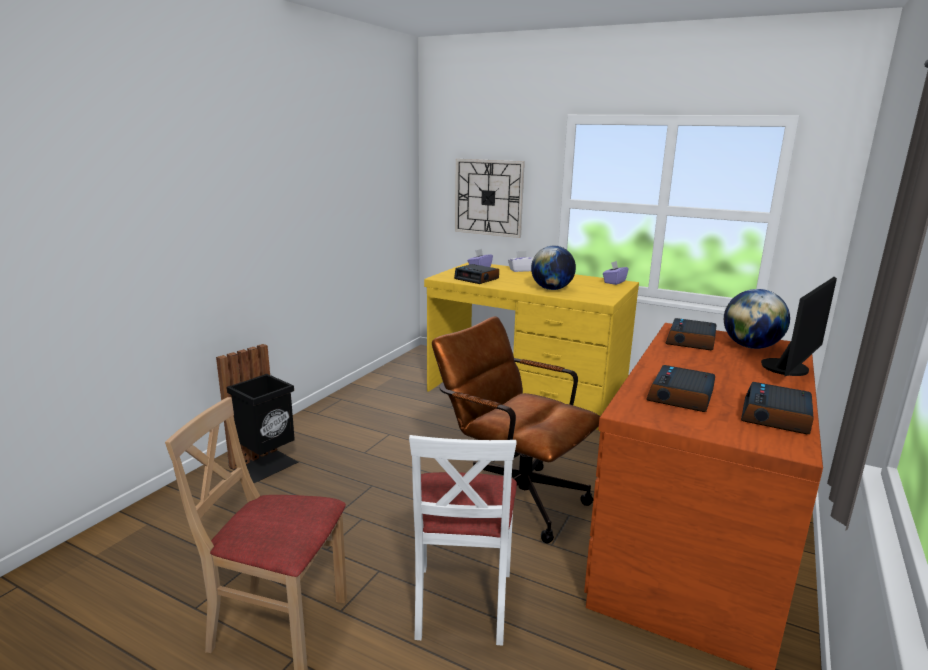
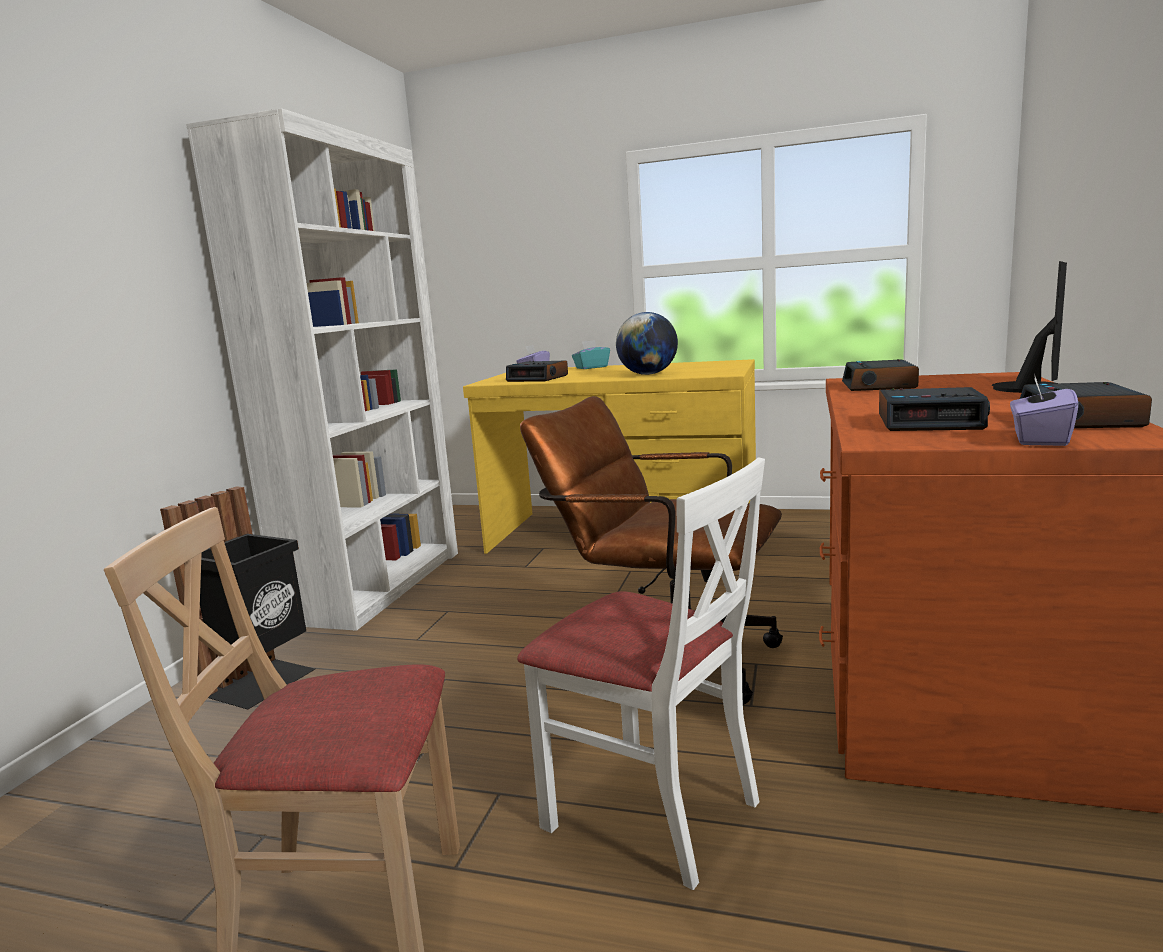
camera: 10 degrees left, 5 degrees down
(351, 404) = (377, 585): none -> white bookcase
(461, 602) = (652, 811): white chair -> white chair turned 45 degrees counterclockwise
(488, 197) = (529, 280): wall clock -> none
(521, 270) = (591, 367): white tissue box -> turquoise tissue box
(614, 282) = (723, 362): purple tissue box -> purple tissue box (1039, 439)
(681, 397) = (930, 422): alarm clock -> alarm clock turned 90 degrees counterclockwise
(751, 346) = (960, 380): globe -> none

